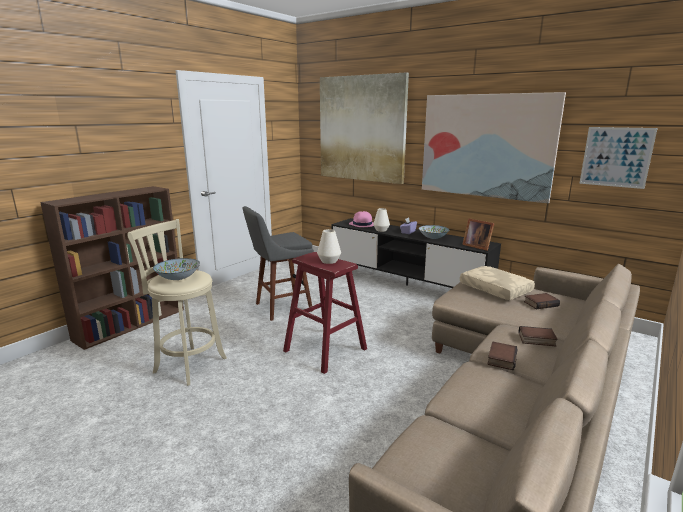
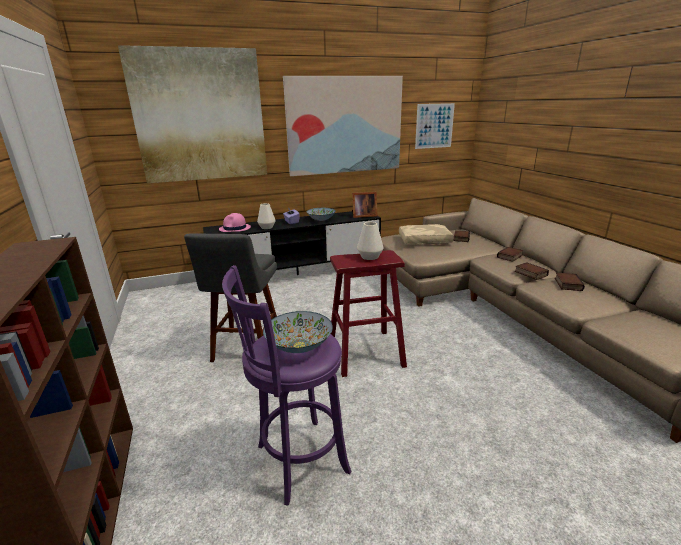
camera: 55 degrees left, 5 degrees up
(187, 364) = (297, 461): beige stool -> purple stool
(502, 384) = (567, 284): none -> book

